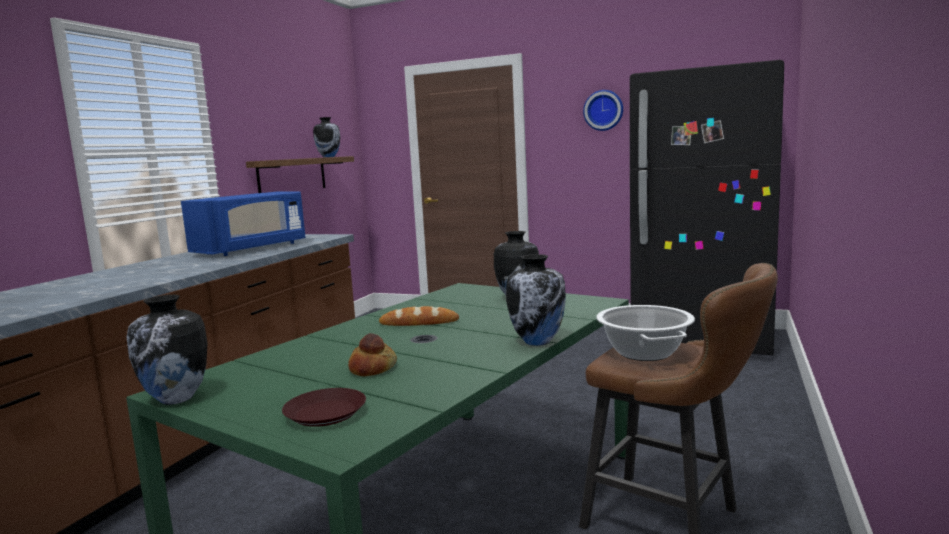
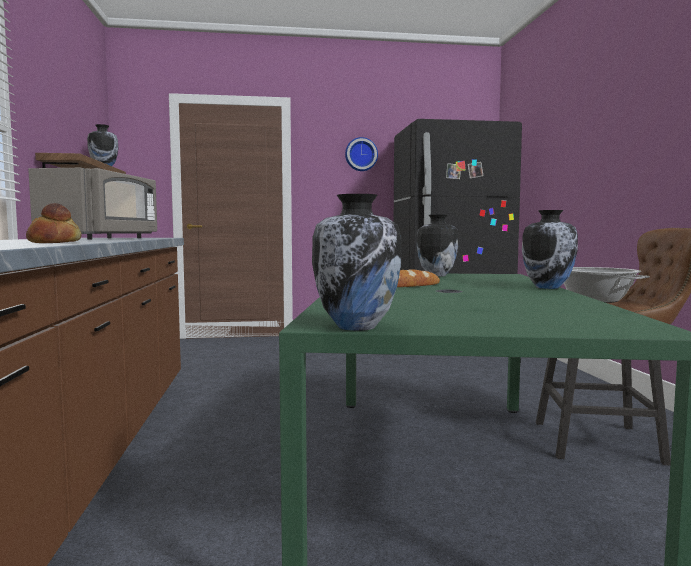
camera: 30 degrees left, 5 degrees down
(252, 249) = (103, 238): blue microwave -> grey microwave
(325, 414) = (554, 320): brown plate -> none
(373, 369) = (480, 302): bread -> bread (55, 242)

